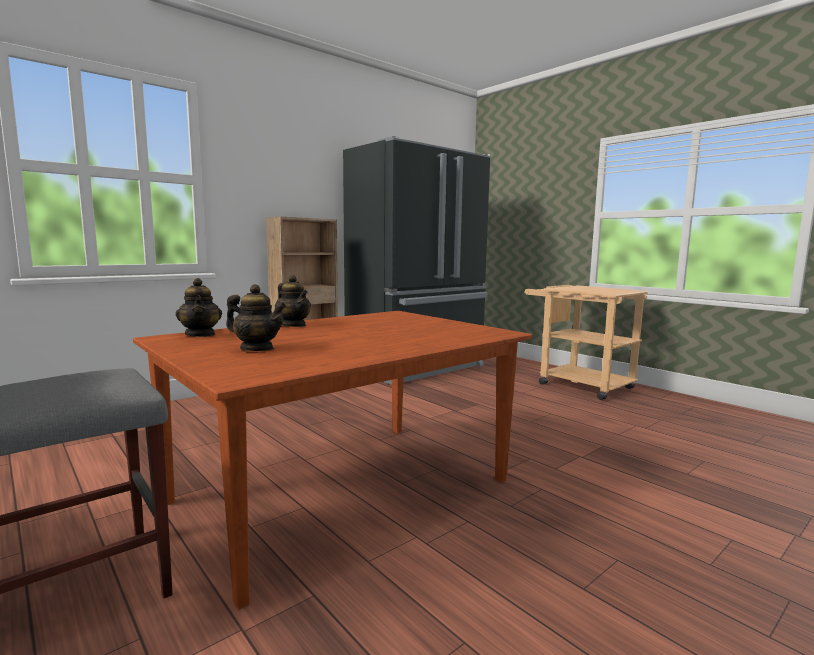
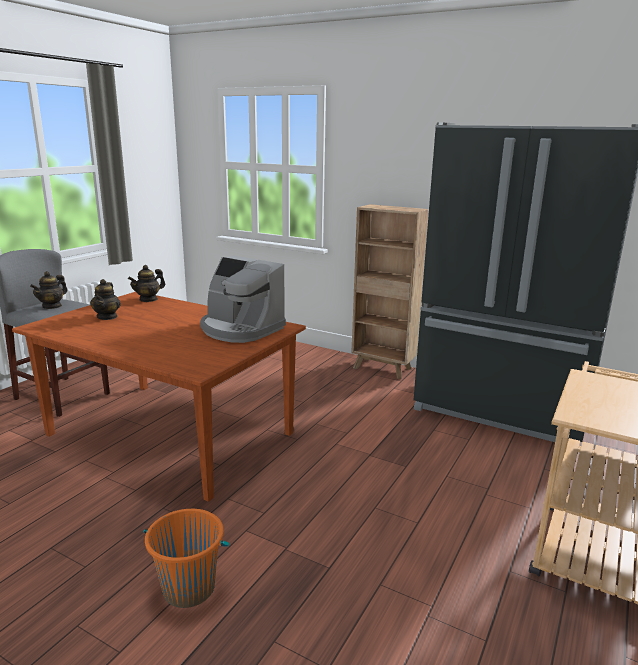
camera: 70 degrees right, 10 degrees up
(293, 325) = (194, 310): teapot -> teapot (52, 306)
(389, 320) = (240, 329): none -> coffee machine
(638, 500) = (189, 588): none -> orange bucket

